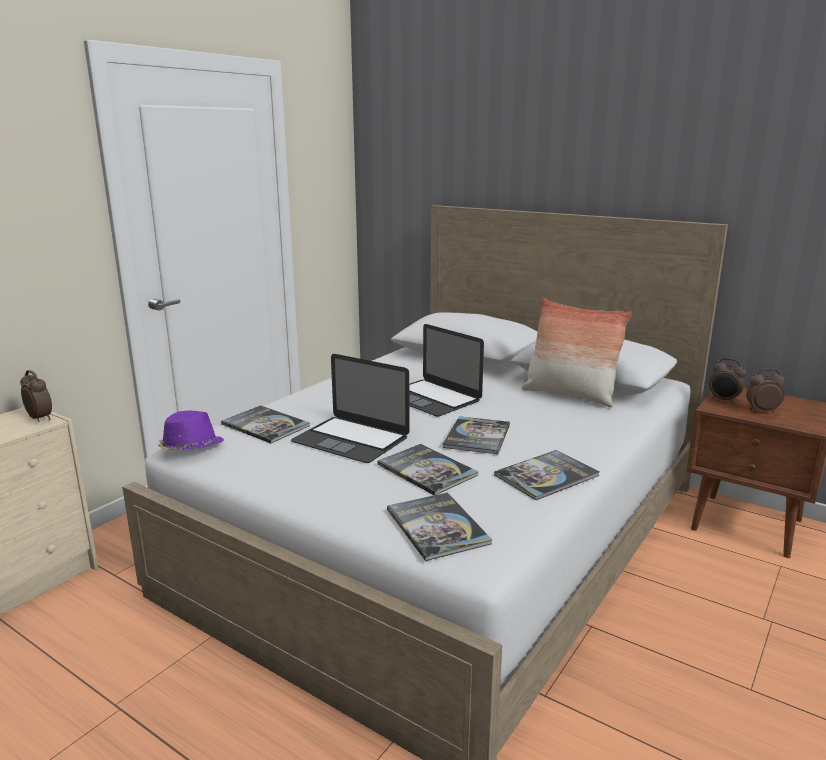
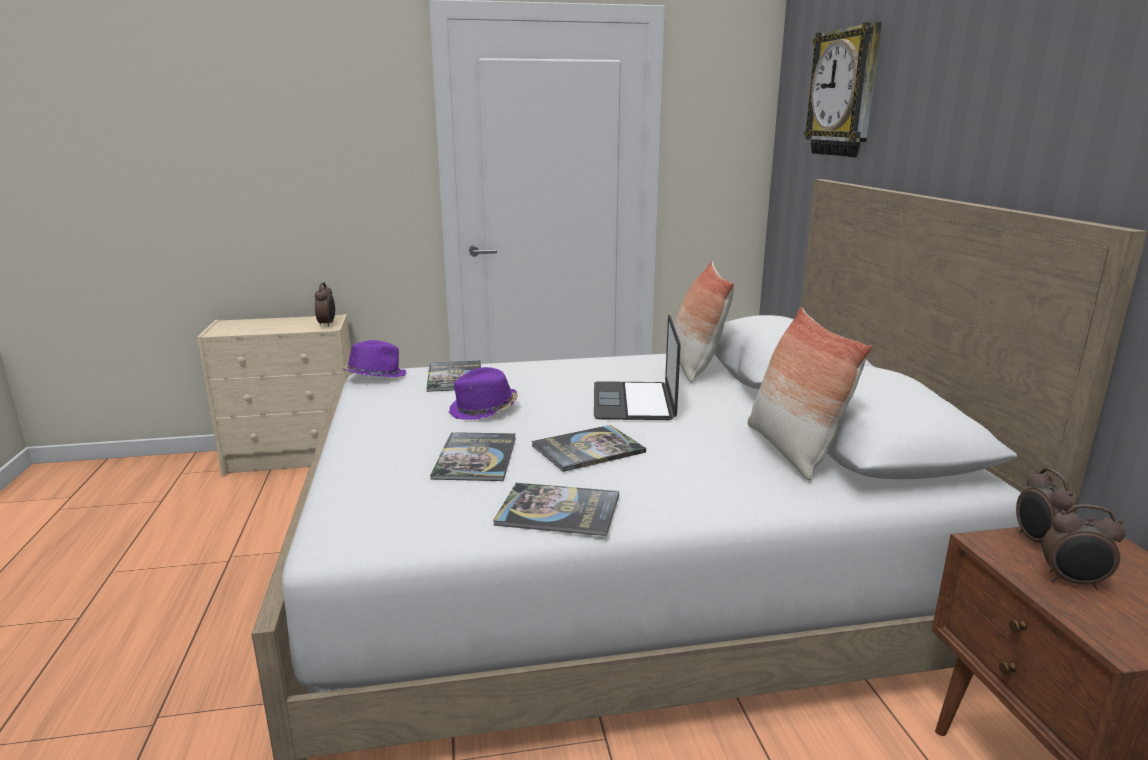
camera: 45 degrees right, 0 degrees up
(351, 439) = (483, 410): laptop -> purple hat
(413, 364) = (694, 367): none -> pillow
(437, 526) = (372, 503): book -> none
(446, 141) = (845, 93): none -> wall clock
(761, 411) = (1073, 582): alarm clock -> alarm clock turned 150 degrees clockwise

